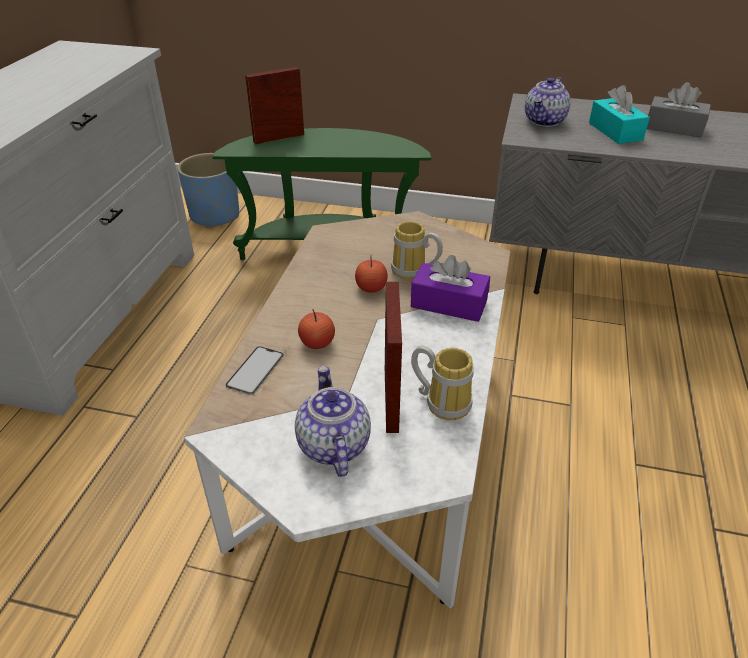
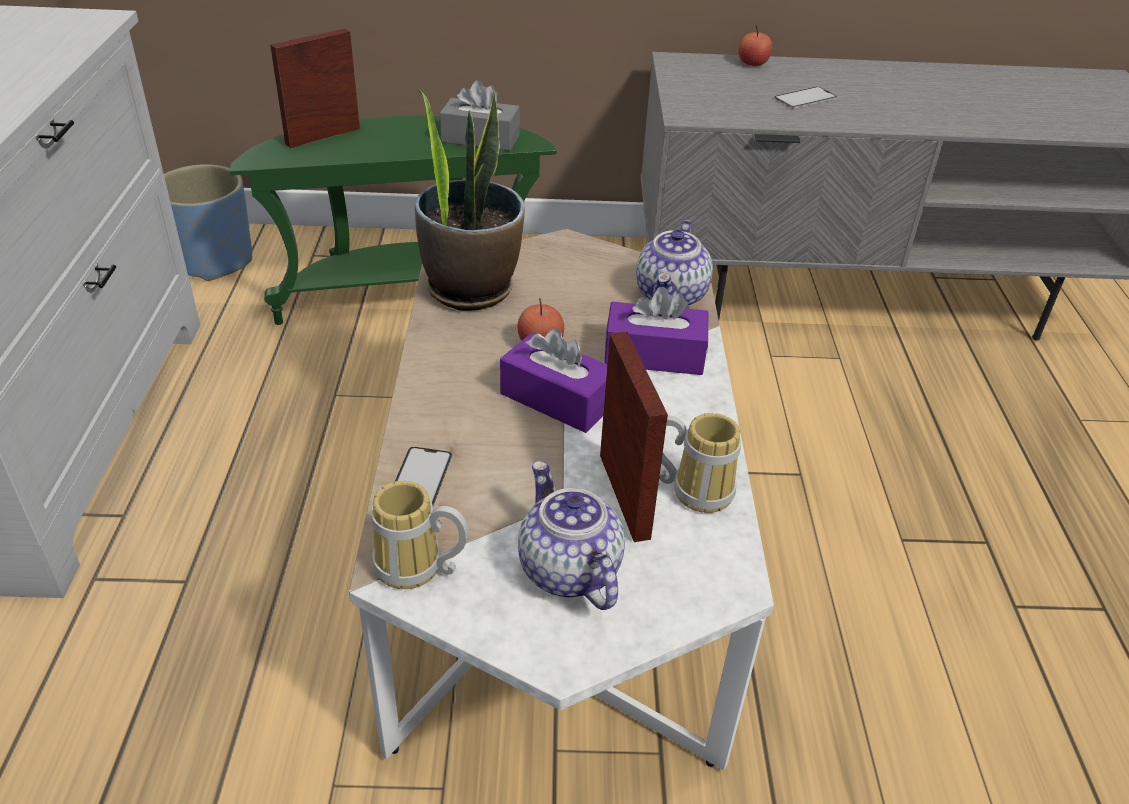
camera: 15 degrees left, 0 degrees up
(317, 343) = (493, 431): apple -> apple (752, 63)
(338, 245) = (470, 288): none -> potted plant
(369, 326) = (557, 399): none -> purple tissue box
(412, 273) = (589, 317): mug -> mug (416, 571)
(545, 121) = (709, 89): teapot -> teapot (672, 296)
(615, 131) = (805, 98): turquoise tissue box -> phone
(674, 128) = (876, 88): grey tissue box -> grey tissue box (480, 138)

